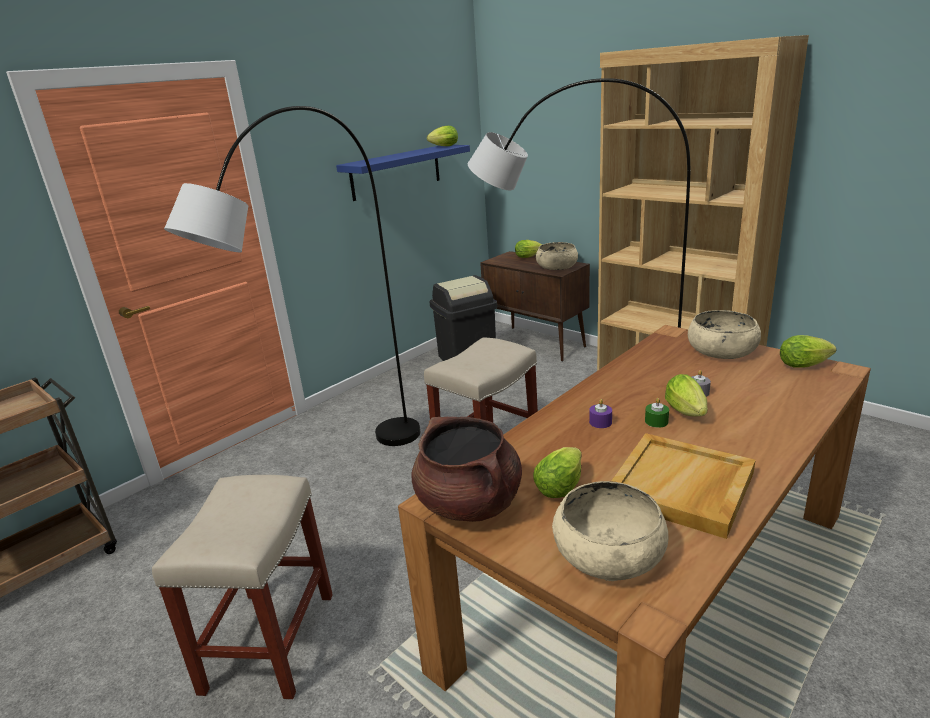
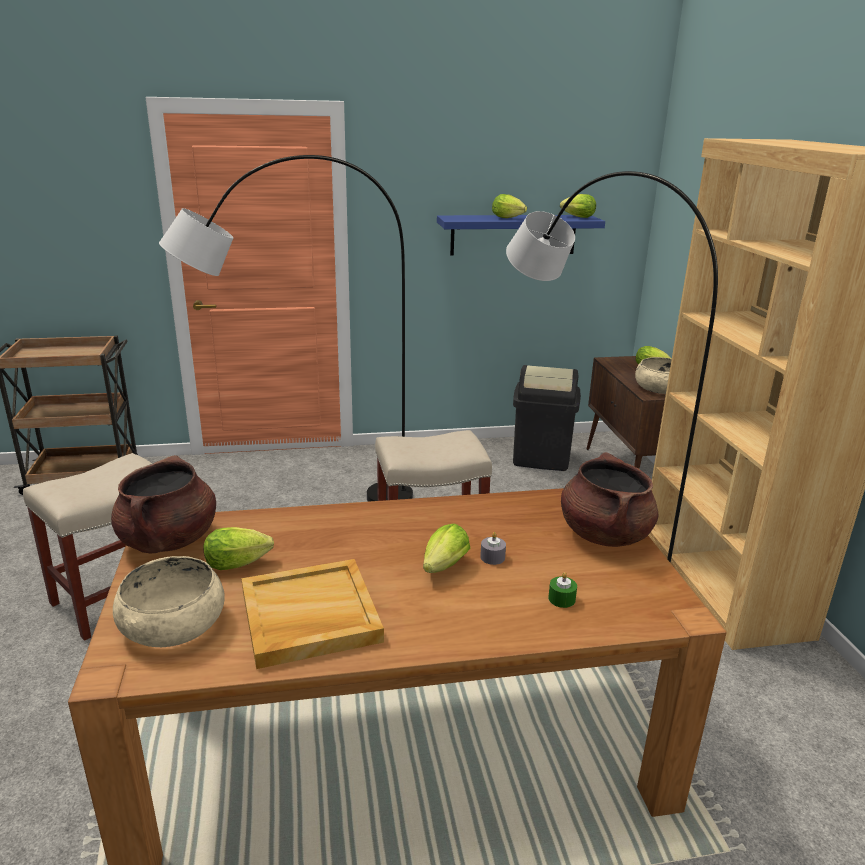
camera: 35 degrees right, 0 degrees up
(600, 422) = (363, 536): purple candle -> none
(656, 421) = (404, 560): green candle -> green candle (561, 599)
(721, 350) = (604, 534): beige bowl -> brown cooking pot
(806, 365) = (657, 591): lettuce -> lettuce (509, 218)

